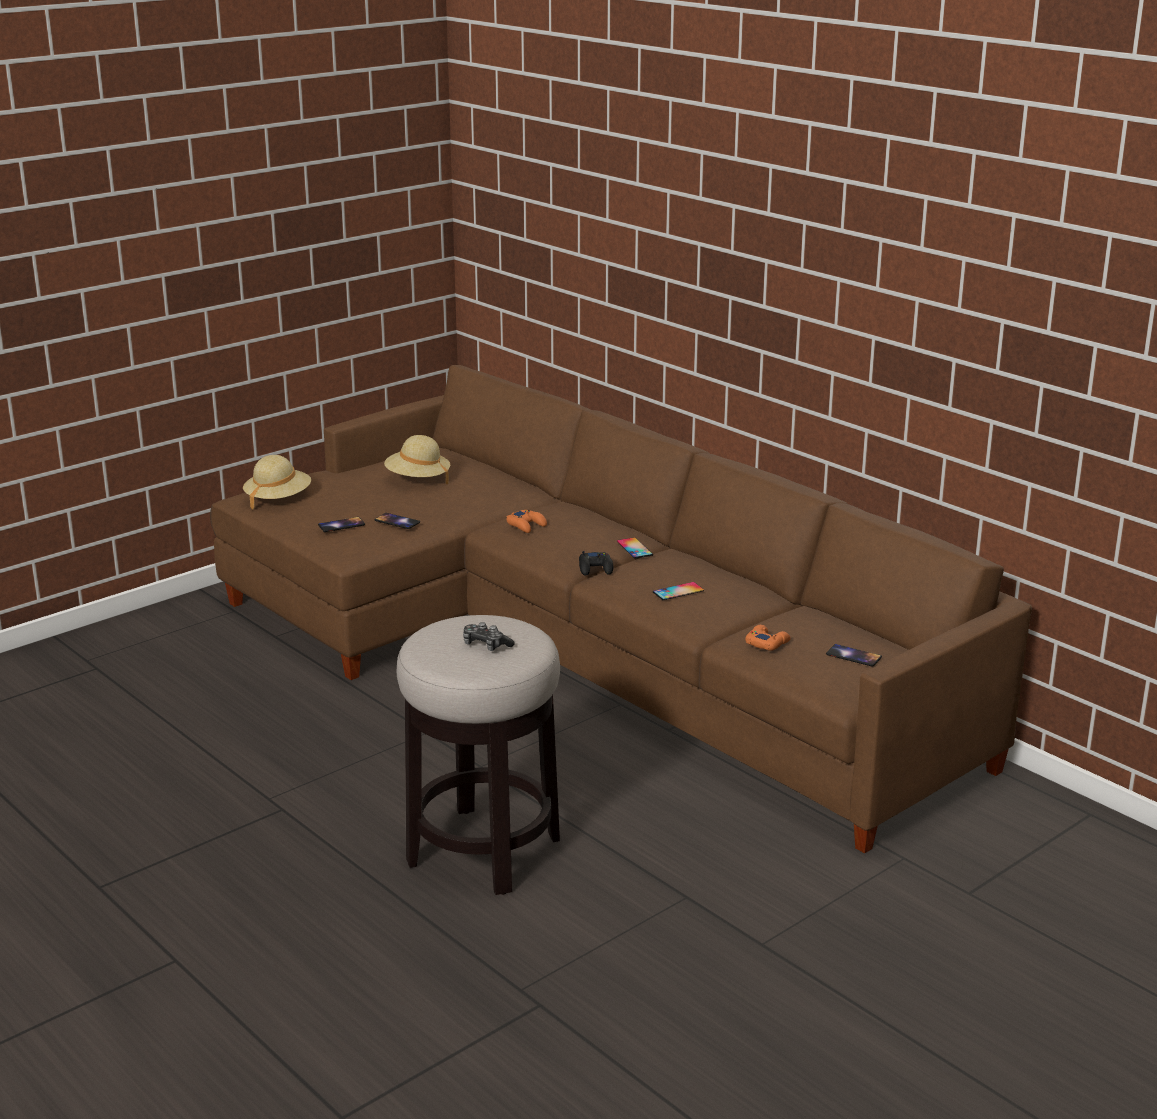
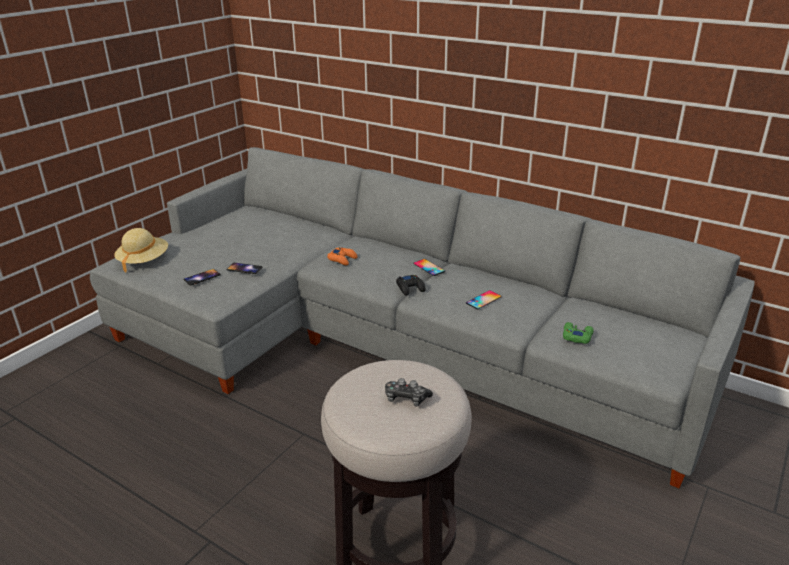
camera: 15 degrees left, 5 degrees up
(418, 479) = (246, 232): beige hat -> none
(578, 651) = (384, 340): brown sofa -> grey sofa
(767, 643) = (576, 336): orange game controller -> green game controller
(853, 656) = (646, 338): phone -> none

